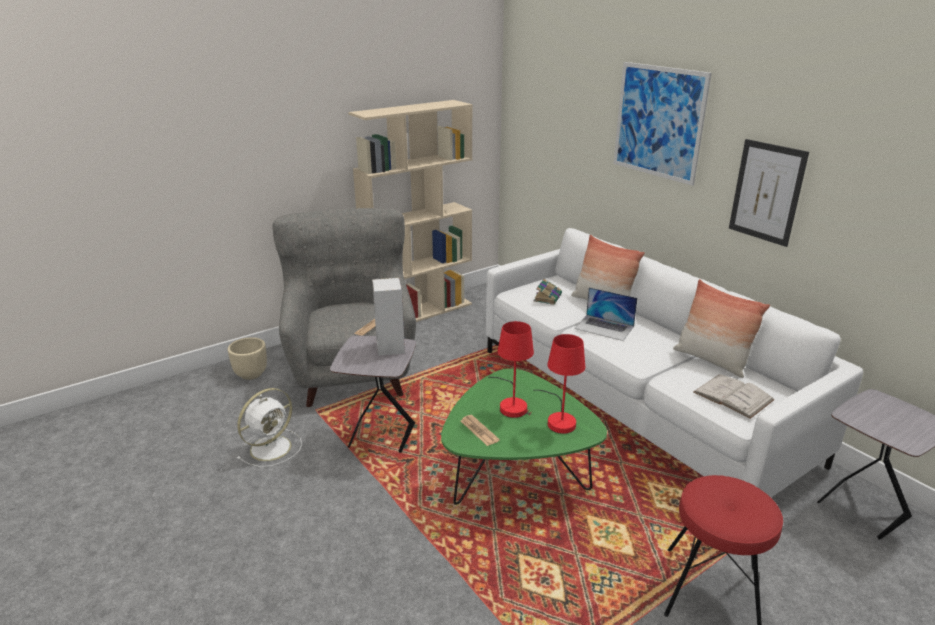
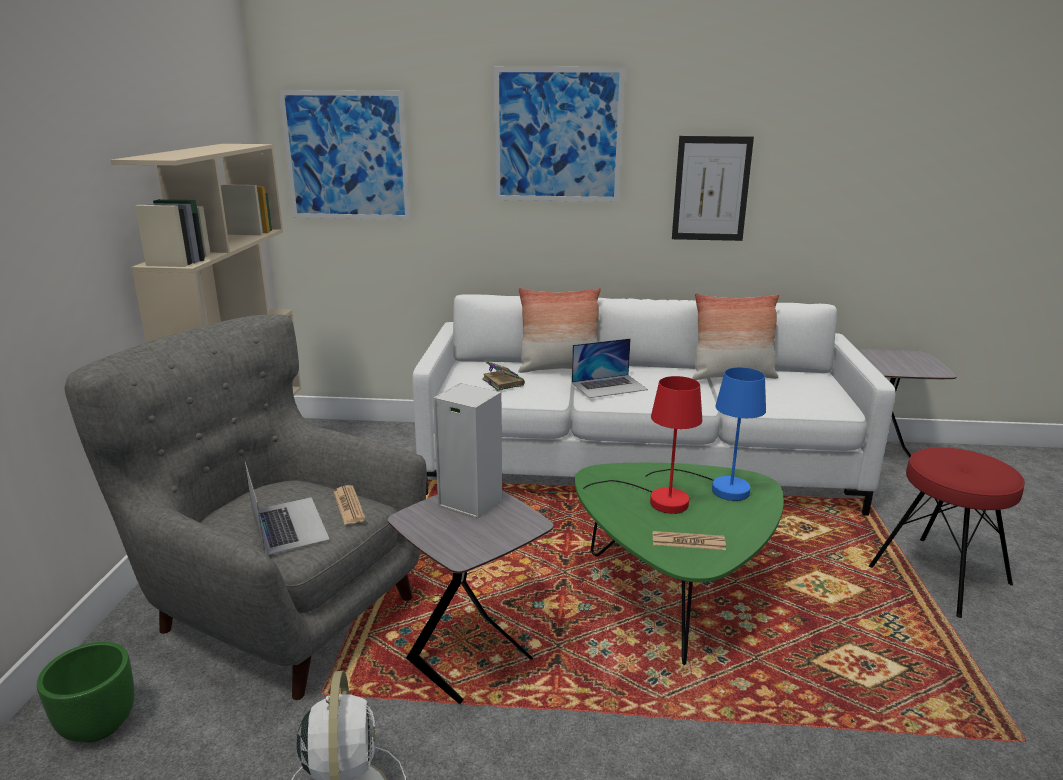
camera: 50 degrees left, 5 degrees down
(251, 374) = (100, 724): beige planter -> green planter
(338, 323) = (289, 524): none -> laptop
(539, 113) = (346, 156): none -> picture
(559, 419) = (719, 488): red table lamp -> blue table lamp
(733, 396) = (802, 393): white book -> none

